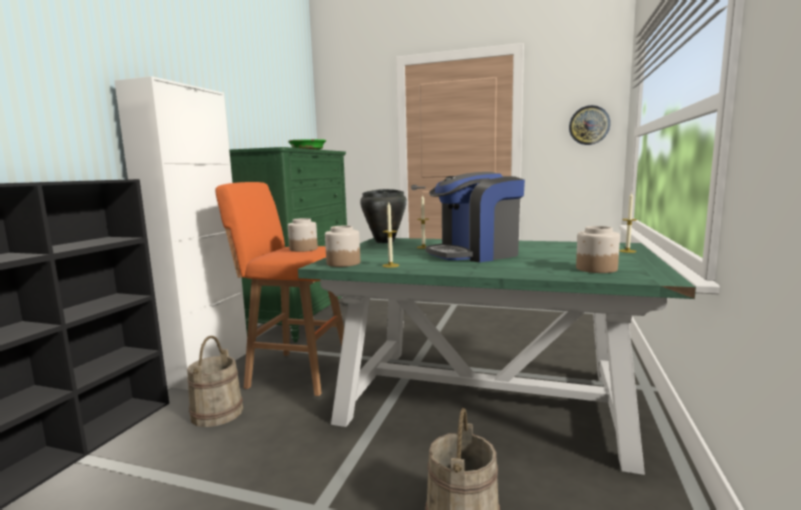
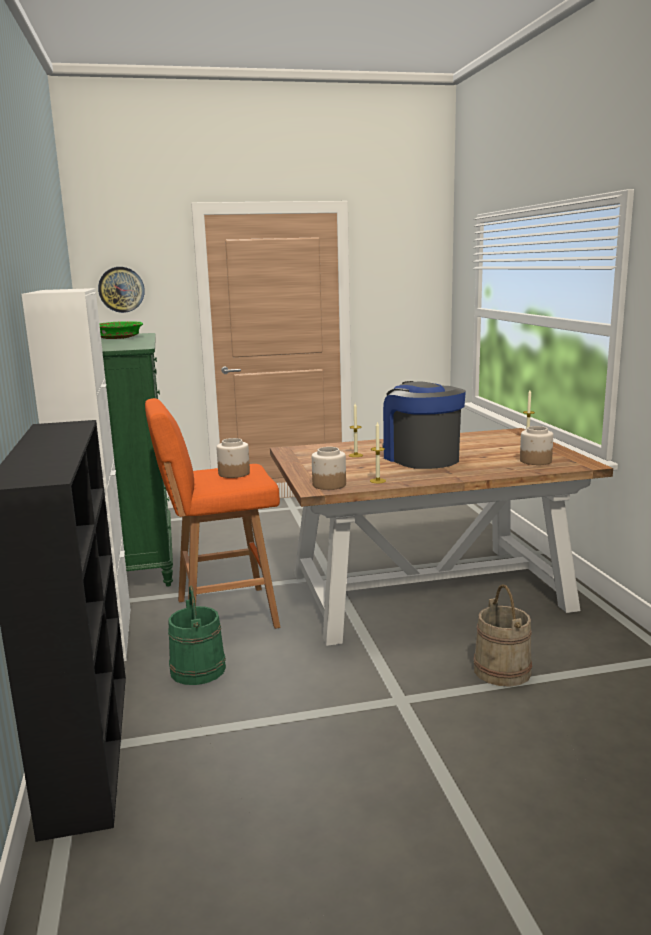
camera: 30 degrees left, 5 degrees up
(216, 413) = (197, 669): beige bucket -> green bucket
(385, 241) = (298, 452): black cooking pot -> none
(475, 254) = (420, 458): coffee machine -> coffee machine turned 120 degrees clockwise
(482, 398) = (426, 591): green dining table -> brown dining table
(589, 125) = (417, 296): wall clock -> wall clock (121, 289)

